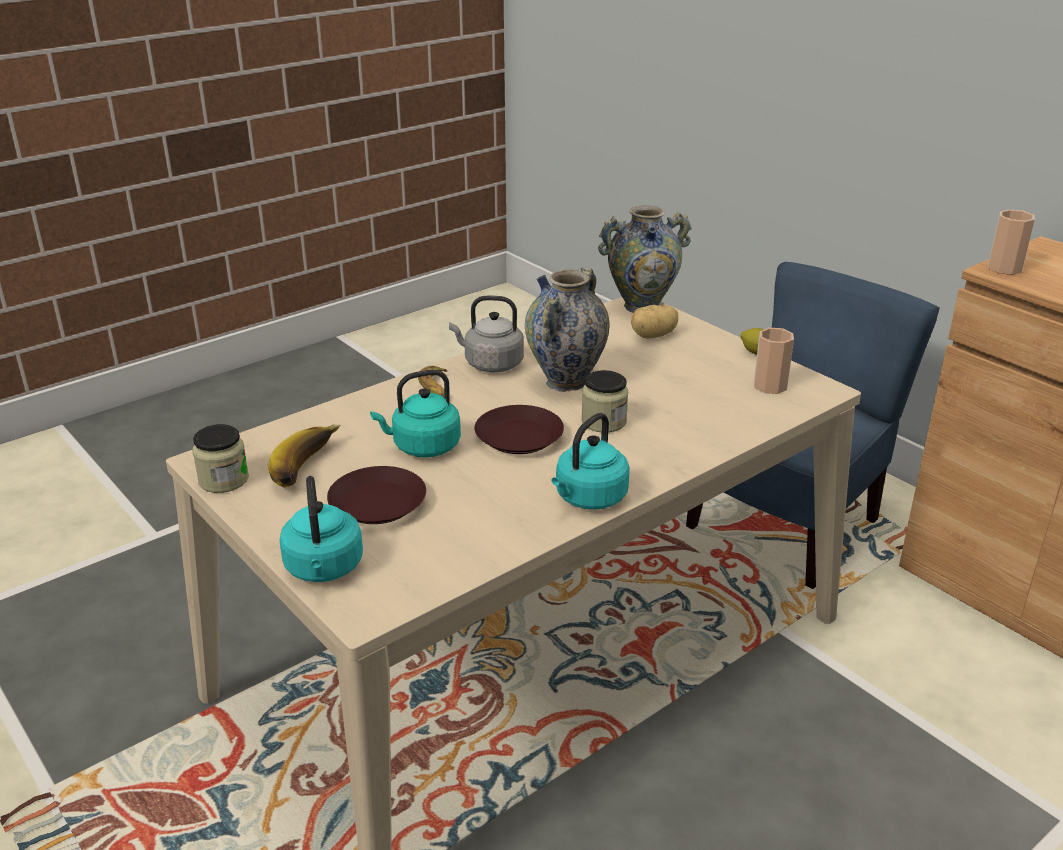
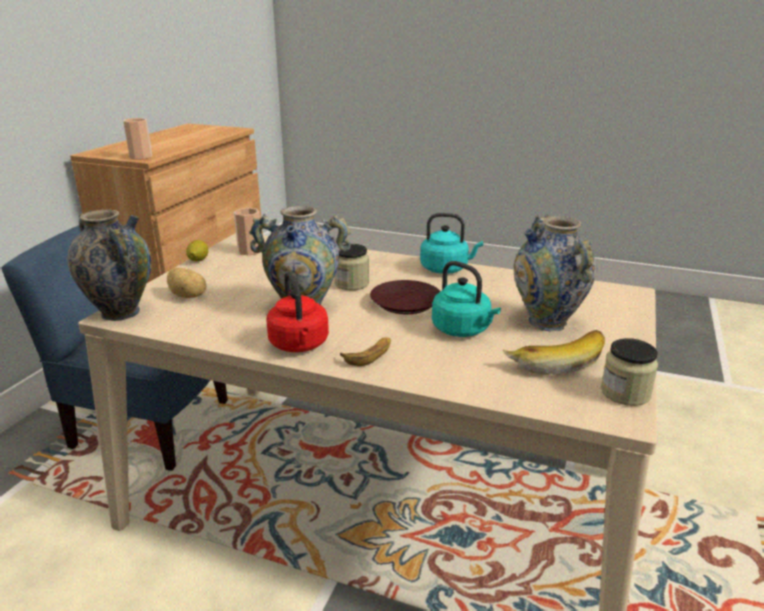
camera: 120 degrees left, 5 degrees down
(324, 569) = (626, 315): turquoise kettle -> none
(376, 504) = (547, 322): brown plate -> vase
(490, 364) = (299, 345): grey kettle -> red kettle

